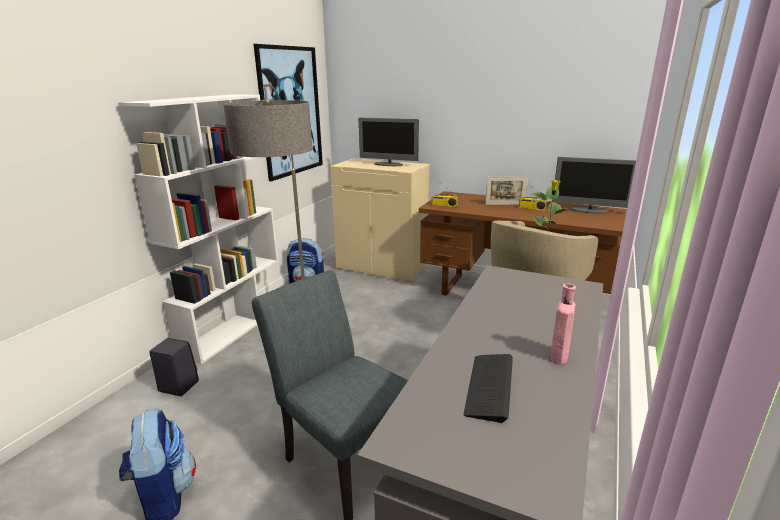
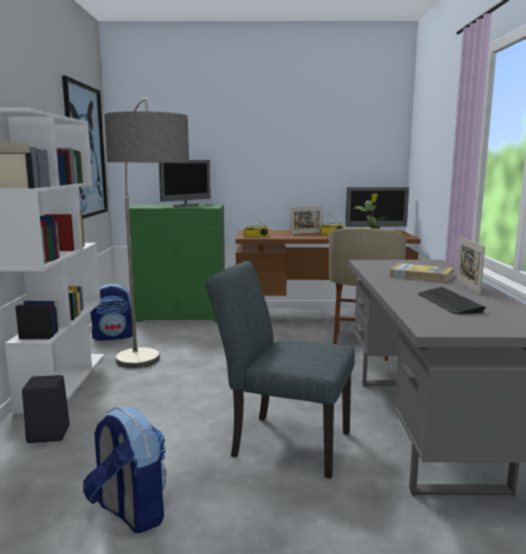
camera: 25 degrees left, 10 degrees down
(382, 268) = (182, 315): beige cabinet -> green cabinet
(388, 164) = (186, 205): monitor -> monitor turned 45 degrees counterclockwise
(529, 316) = (421, 275): none -> book
(559, 355) = (467, 287): pink bottle -> picture frame

